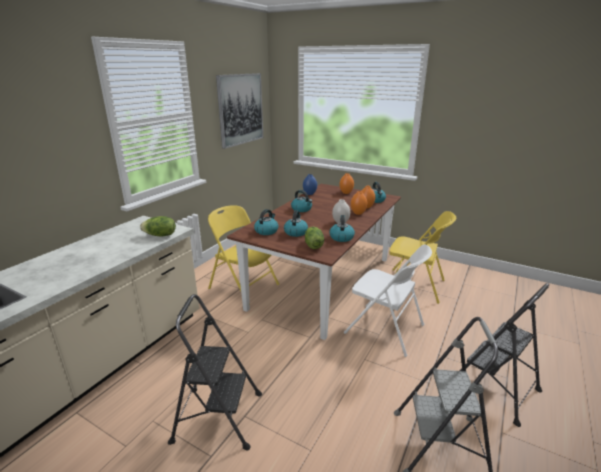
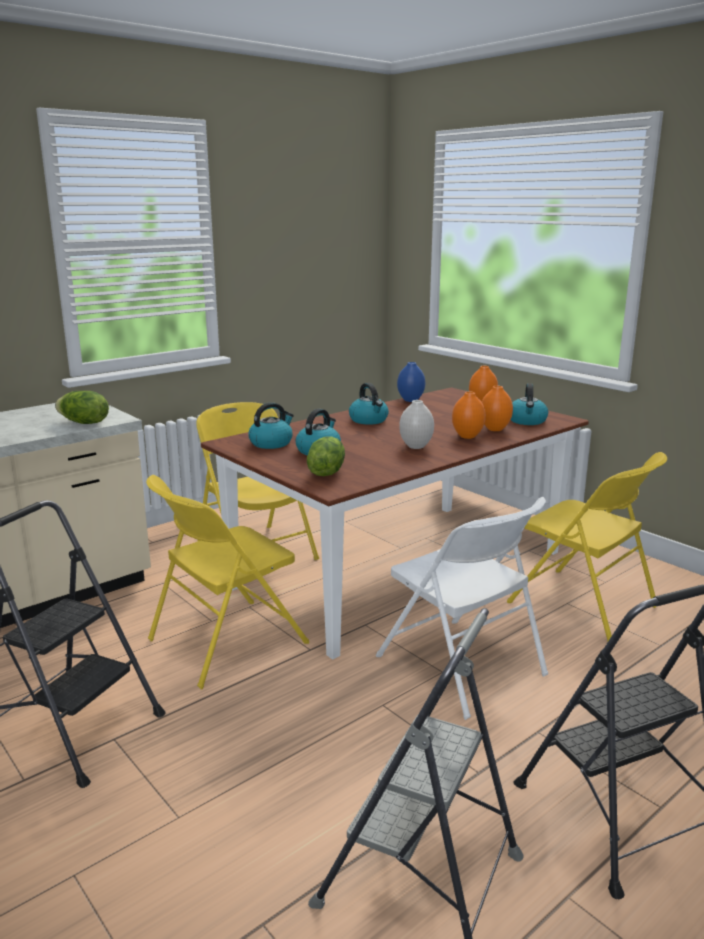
camera: 20 degrees right, 5 degrees down
(240, 109) = (319, 243): picture -> none
(265, 342) = (227, 641): none -> yellow chair
(341, 237) = (391, 467): kettle -> none

